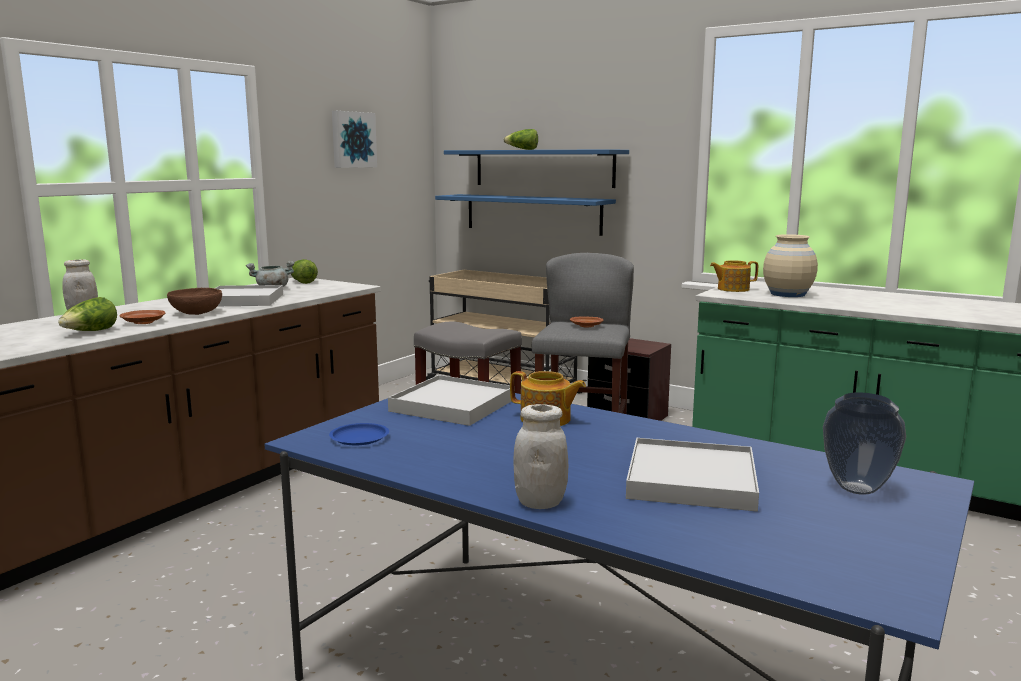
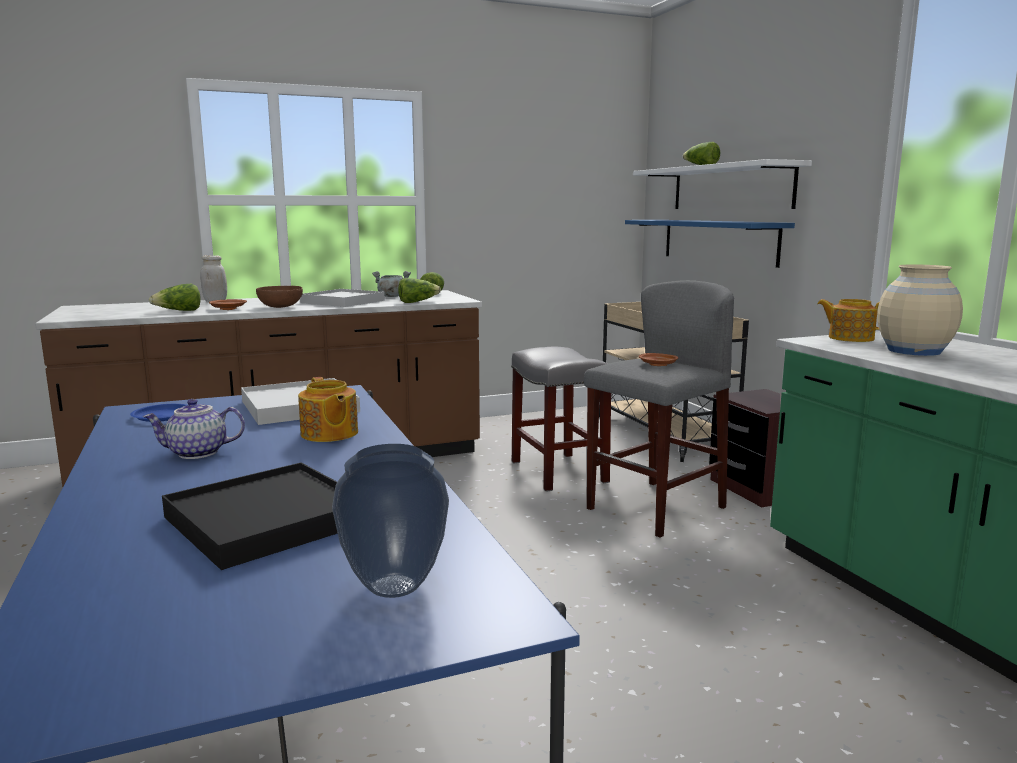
camera: 35 degrees right, 0 degrees up
(324, 292) = (417, 302): none -> lettuce
(352, 140) = (535, 161): picture -> none
(497, 456) = (197, 453): none -> teapot
(540, 503) = (101, 499): white jar -> none
(543, 168) = (730, 188): blue shelf -> white shelf
(691, 480) = (267, 520): white tray -> black tray

